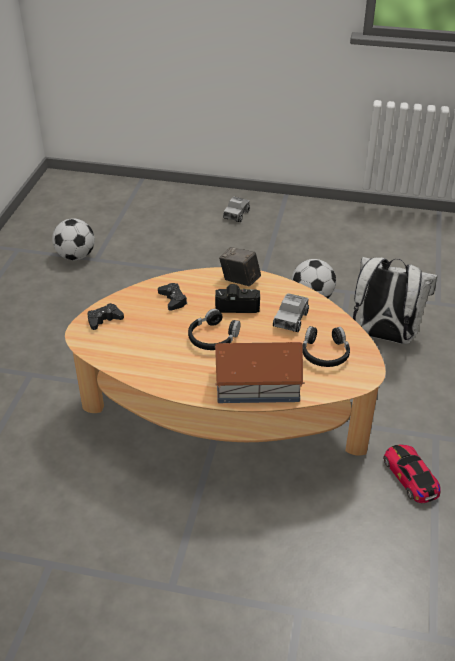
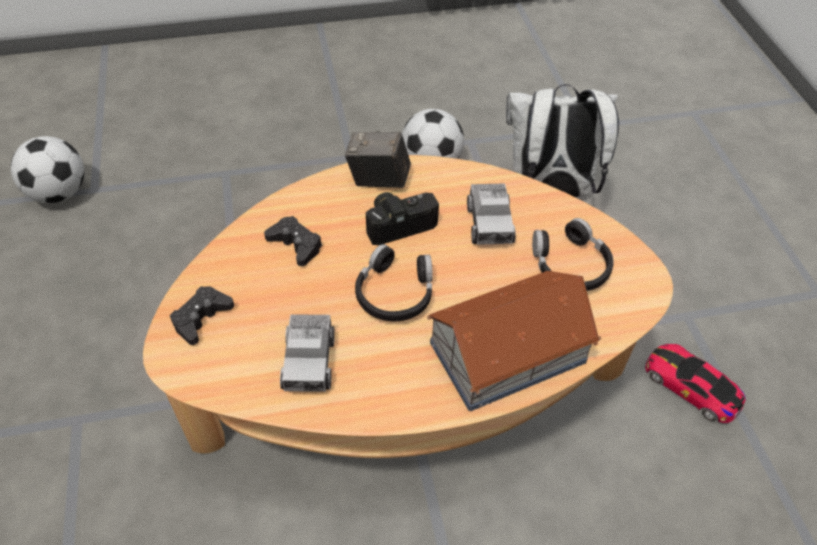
camera: 25 degrees left, 10 degrees up
(236, 214) = (267, 67): toy truck -> toy truck (309, 361)

